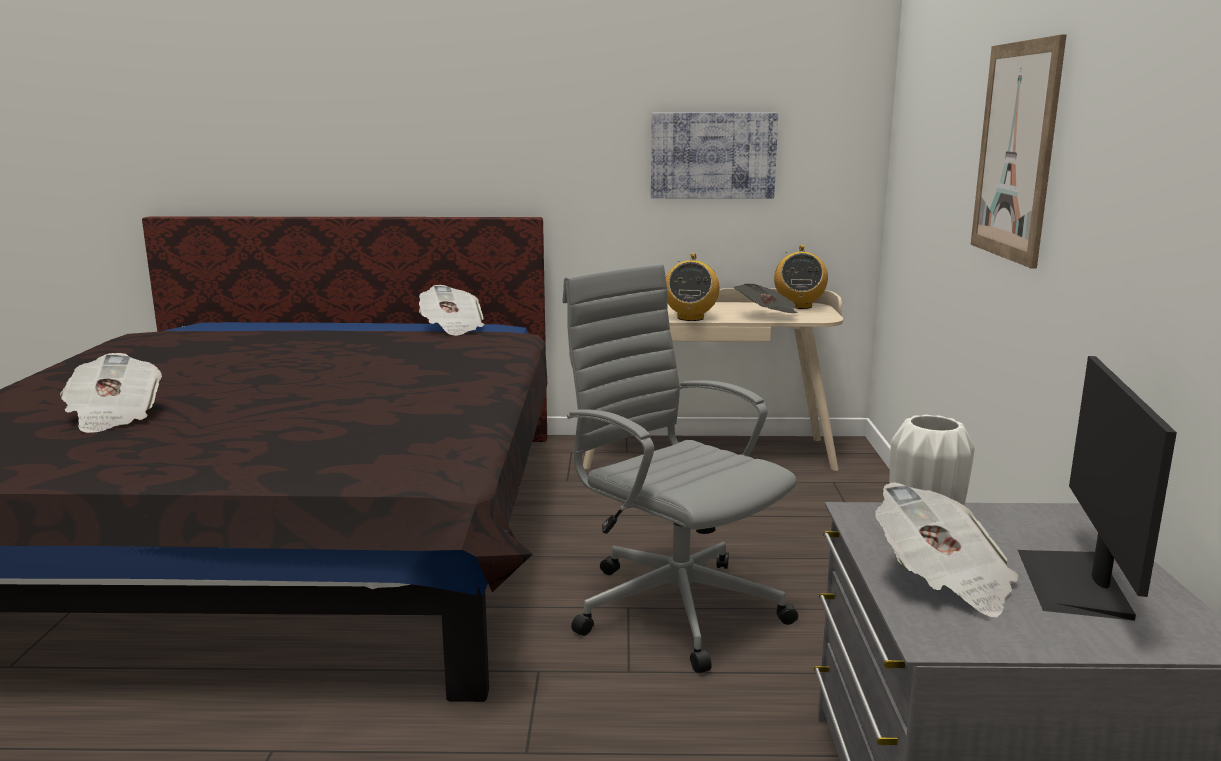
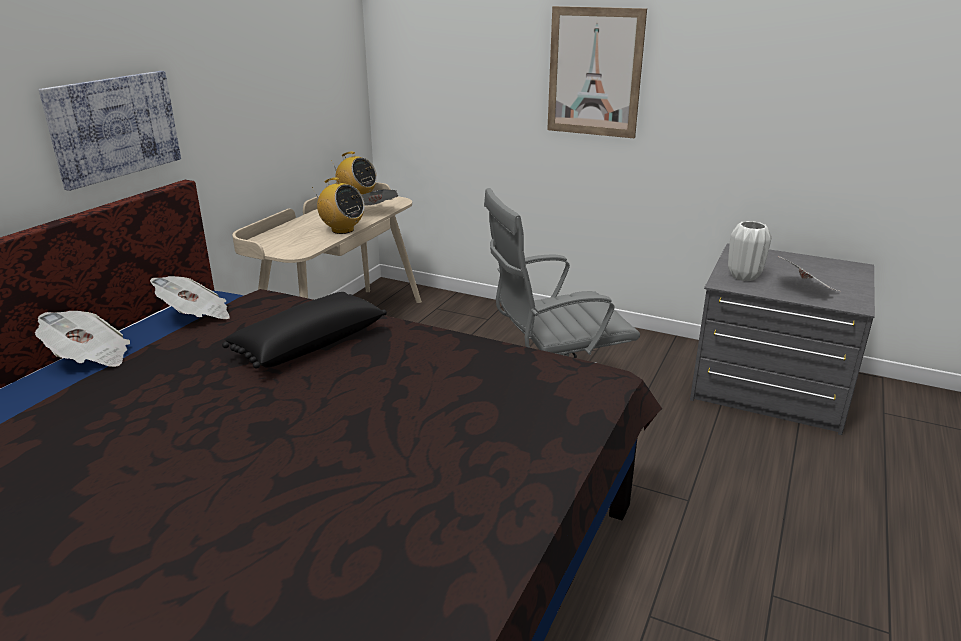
camera: 65 degrees left, 10 degrees up
(113, 417) = (318, 534): newspaper -> newspaper (90, 357)
(424, 362) = (308, 344): none -> black pillow
(713, 155) = (283, 91): picture -> picture (114, 127)
(1076, 583) = (808, 269): monitor -> none

